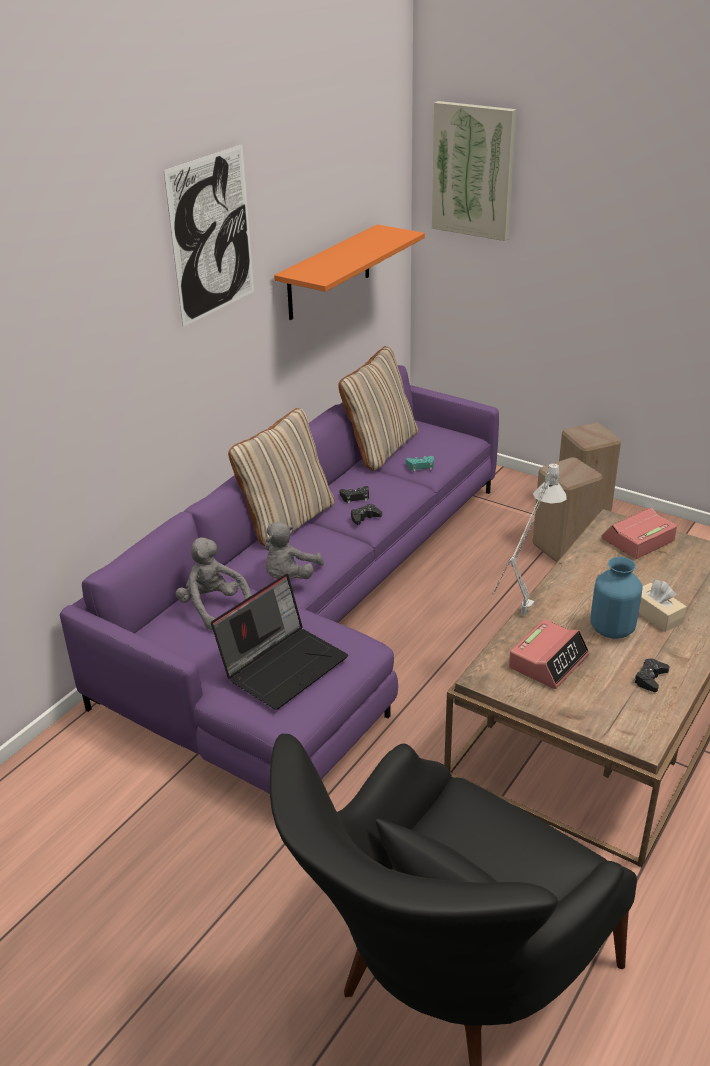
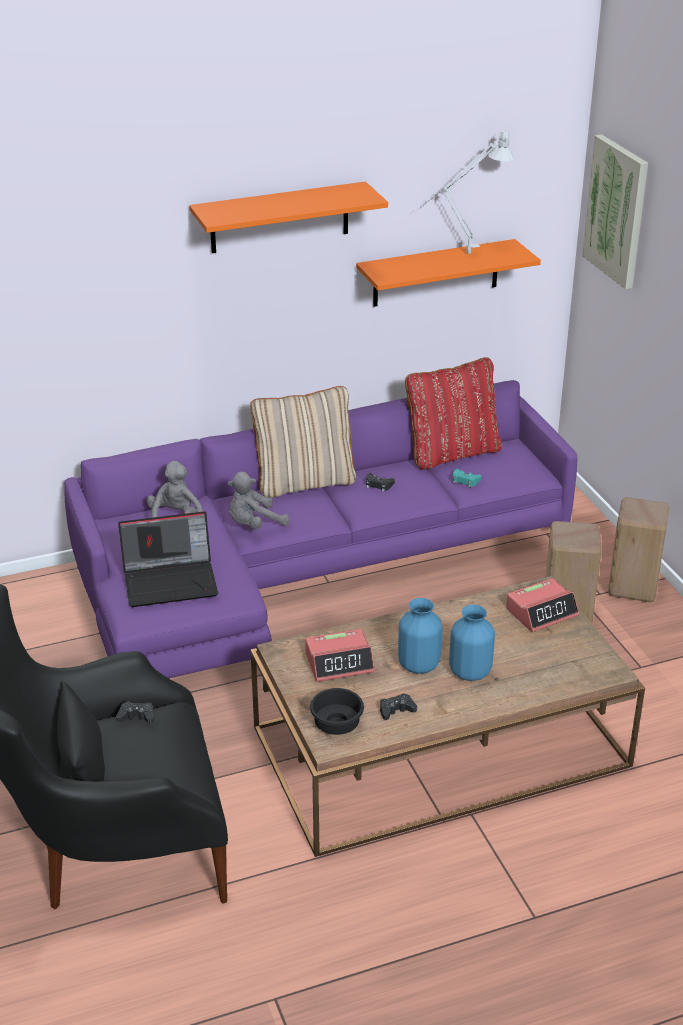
camera: 35 degrees right, 0 degrees up
(212, 235) = (279, 218): picture -> orange shelf
(365, 518) = (365, 504): black game controller -> black game controller (137, 716)
(380, 448) = (452, 453): beige pillow -> red pillow
(519, 620) = (359, 626): grey table lamp -> grey table lamp (462, 256)
(626, 720) = (337, 726): none -> black bowl
(637, 540) = (542, 612): alarm clock -> alarm clock turned 150 degrees clockwise
(656, 615) = (469, 671): beige tissue box -> blue vase

